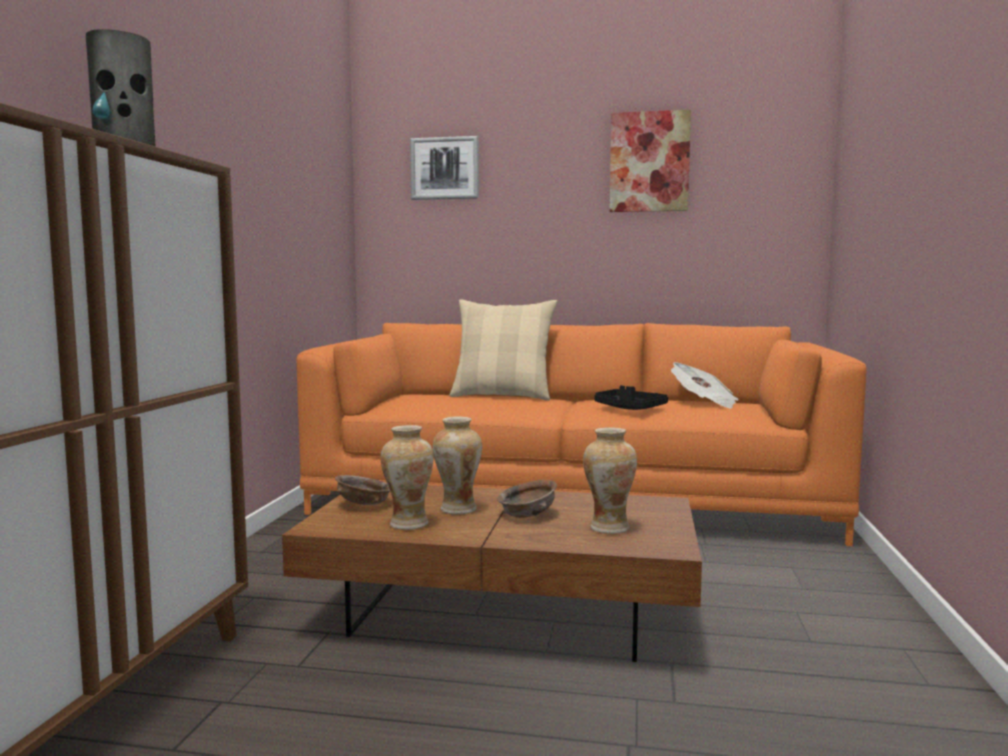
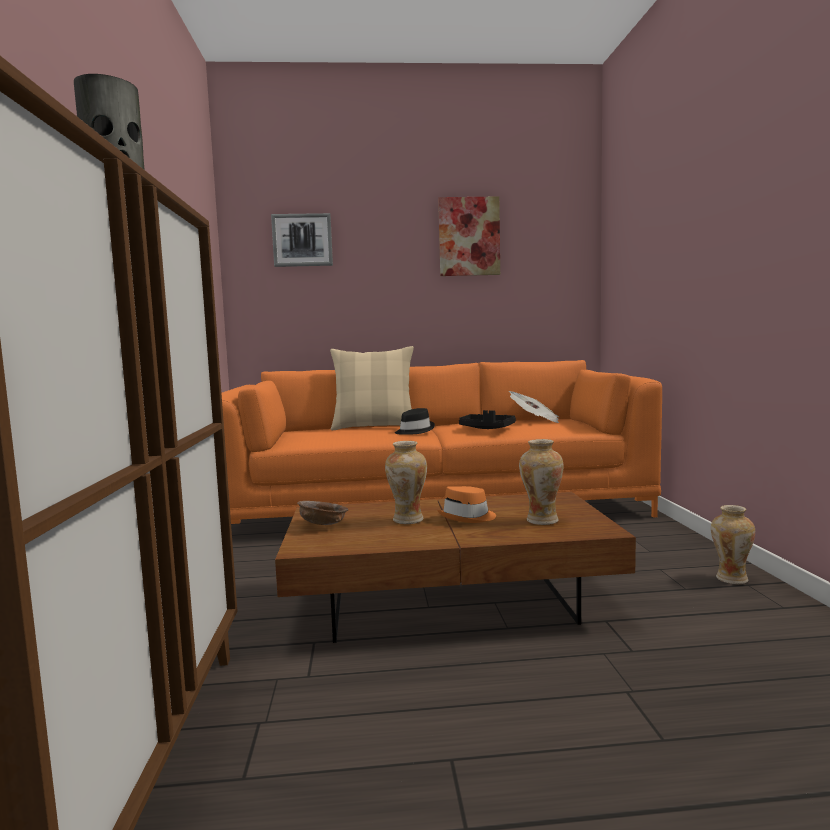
camera: 15 degrees left, 0 degrees up
(408, 524) = (379, 536): vase -> vase (730, 579)
(527, 514) = (468, 517): brown bowl -> orange hat
(539, 405) = (414, 431): none -> black hat

